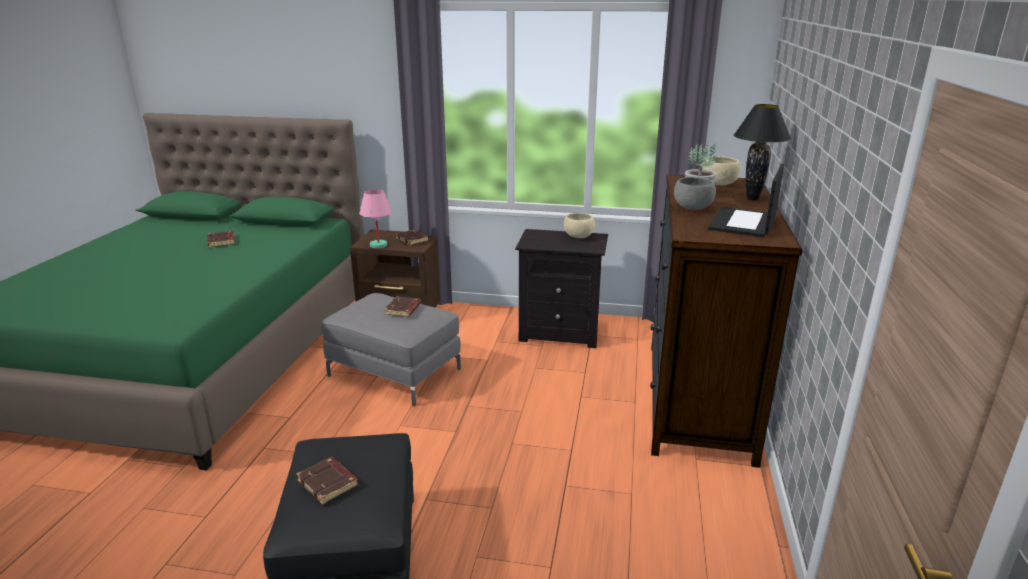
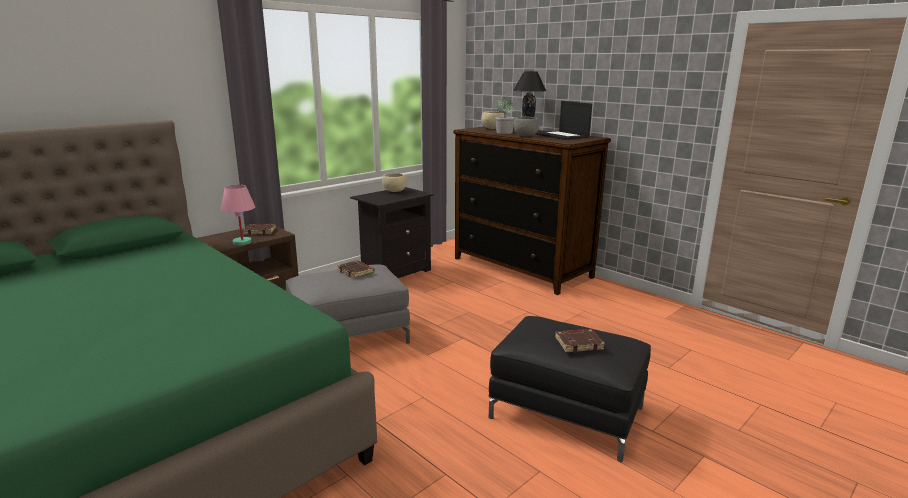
camera: 55 degrees left, 5 degrees down
(222, 242) = (110, 276): brown book -> none

